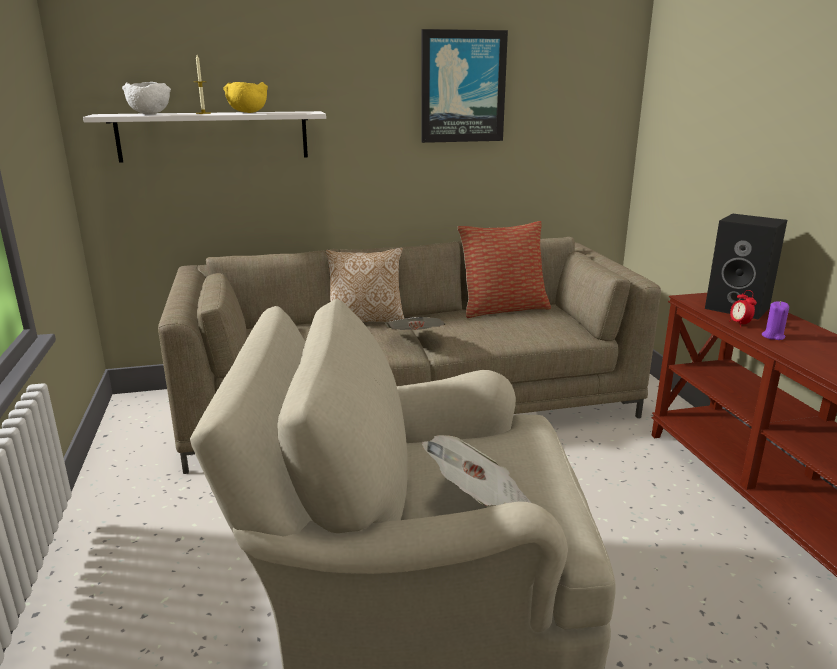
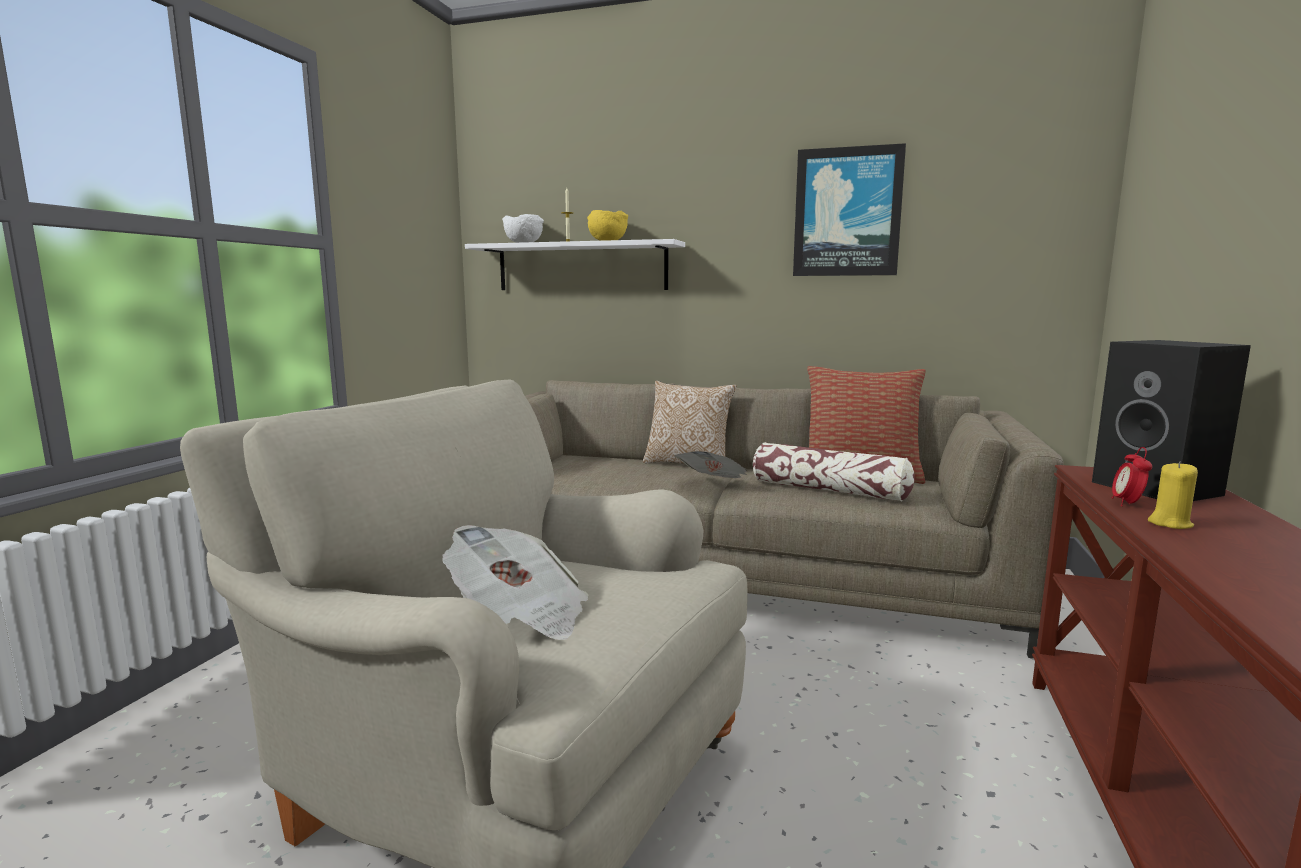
camera: 30 degrees right, 10 degrees down
(500, 328) = (829, 490): none -> pillow
(773, 336) = (1169, 523): purple candle -> yellow candle

